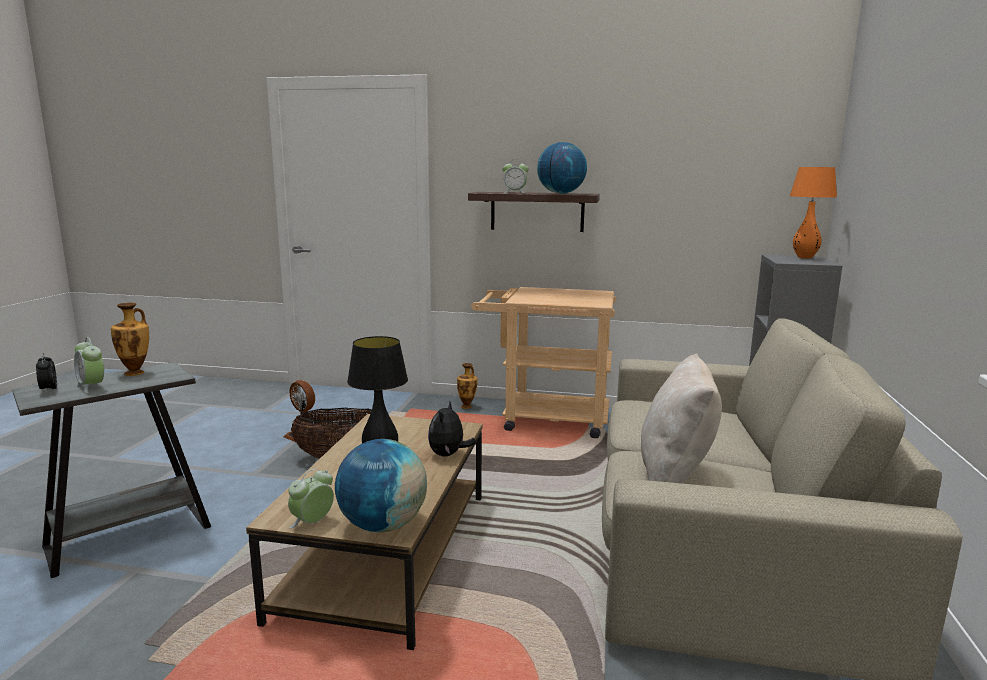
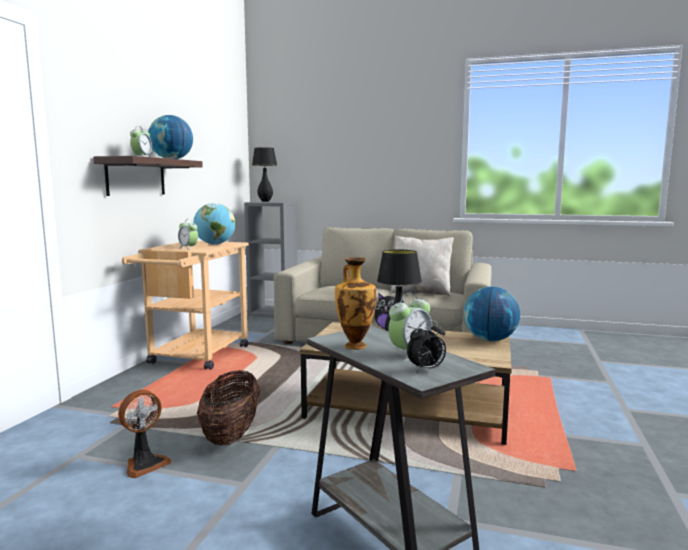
camera: 85 degrees left, 5 degrees down
(312, 523) = (496, 353): alarm clock -> alarm clock (188, 248)
(467, 406) = (133, 382): vase -> none
(575, 299) = (215, 244): none -> globe
(804, 257) = (265, 201): orange table lamp -> black table lamp

